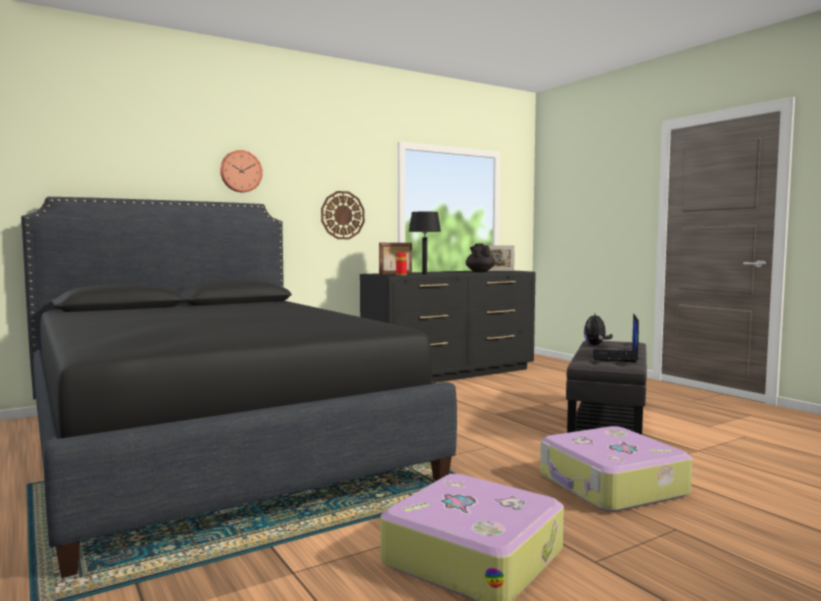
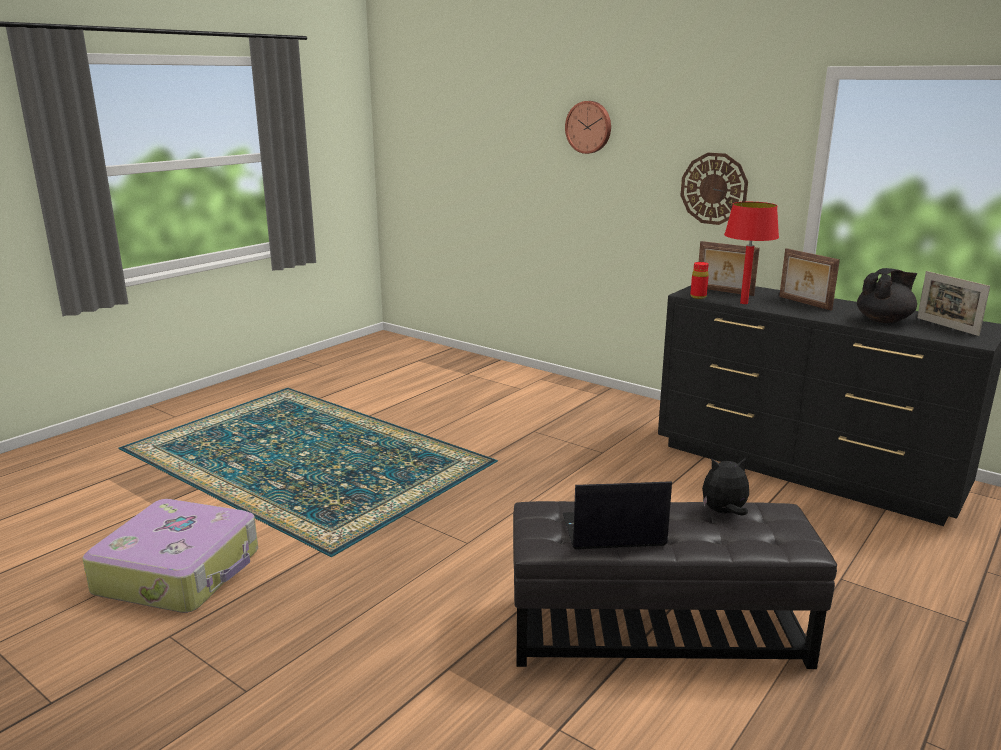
camera: 70 degrees right, 15 degrees up
(213, 445) = (396, 415): black bed -> none
(424, 274) = (744, 303): black table lamp -> red table lamp
(436, 272) = (804, 303): none -> picture frame
(611, 486) = (366, 641): suitcase -> none

